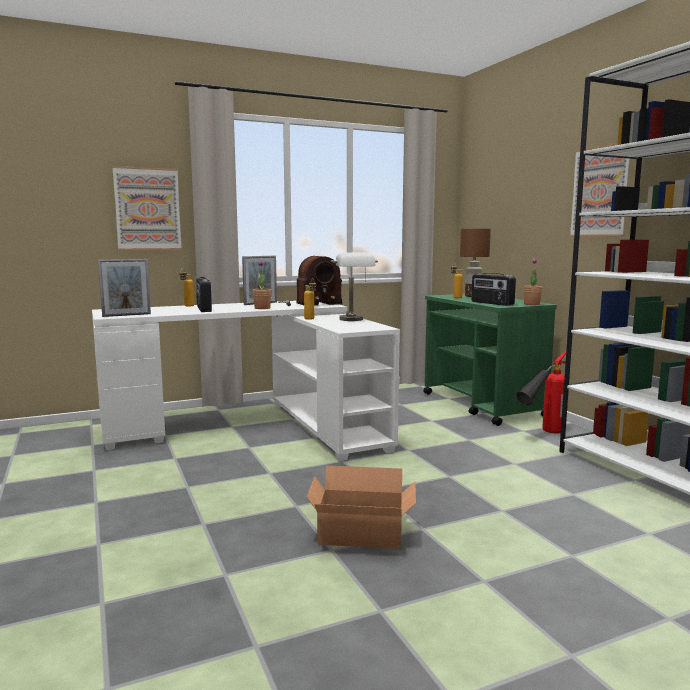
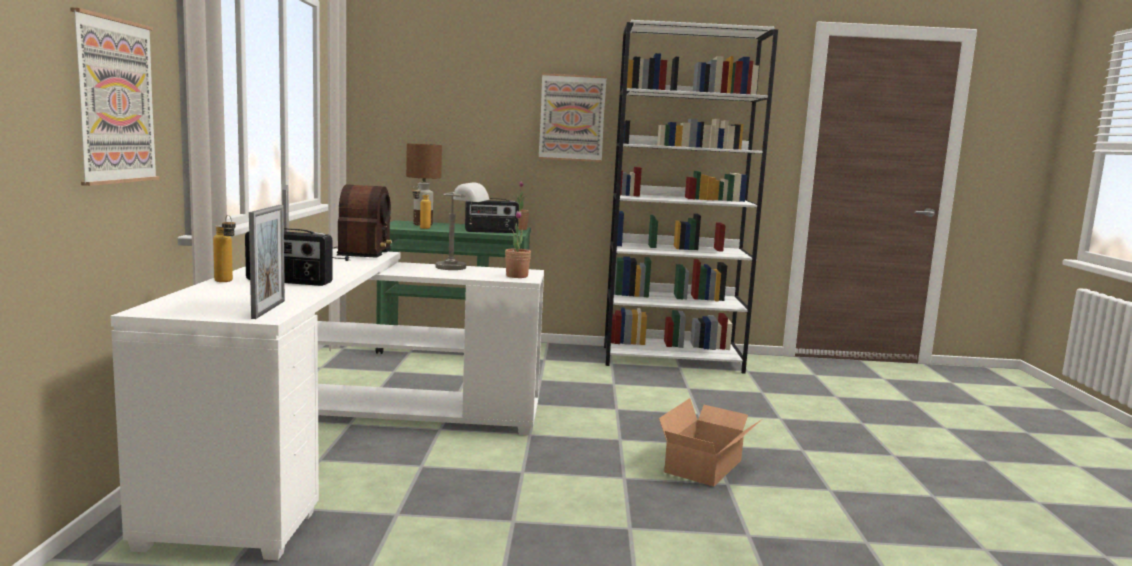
camera: 65 degrees left, 0 degrees up
(262, 308) = (344, 268): potted plant -> potted plant (517, 276)
(311, 319) = (420, 274): bottle -> none
(542, 434) = (561, 357): fire extinguisher -> none

